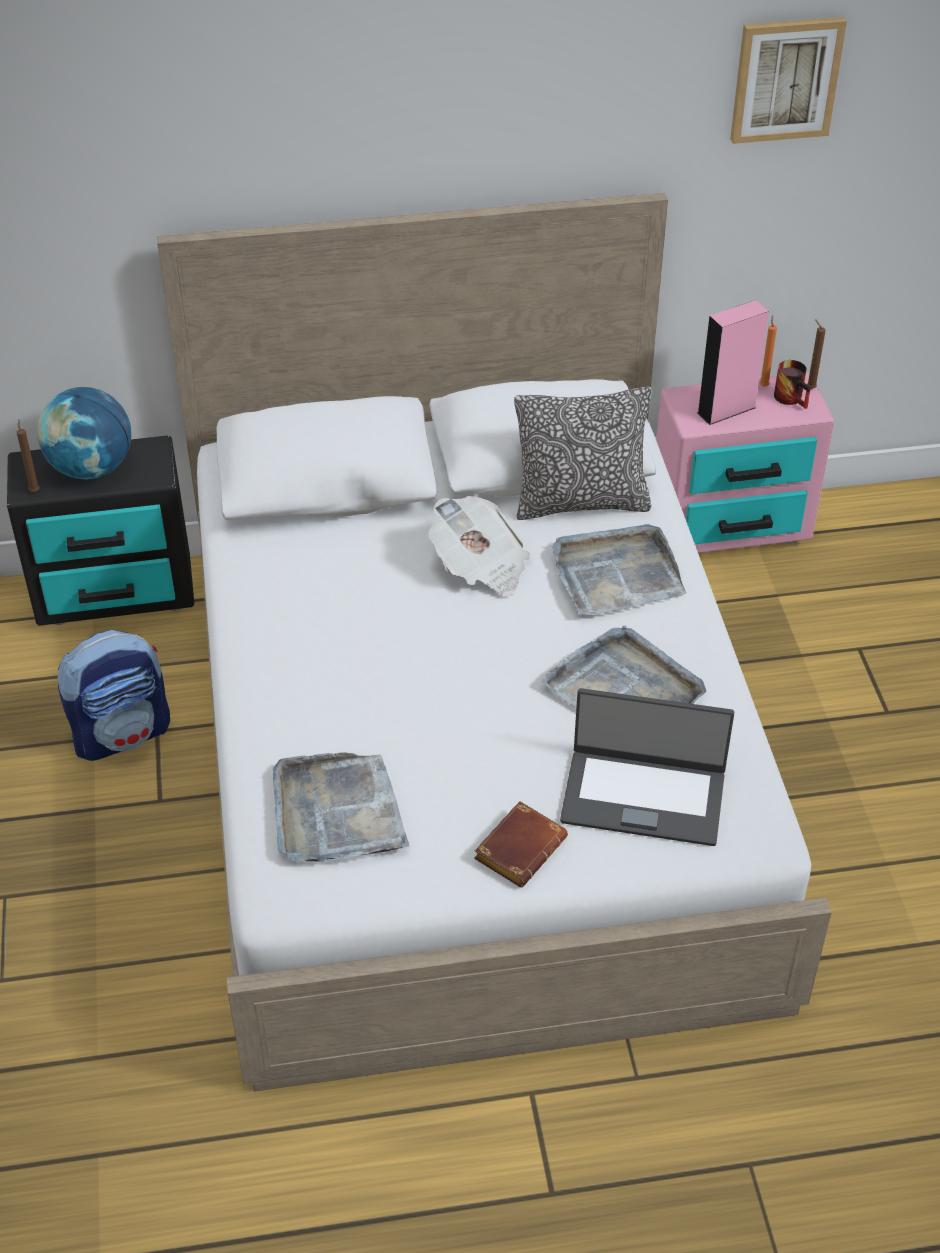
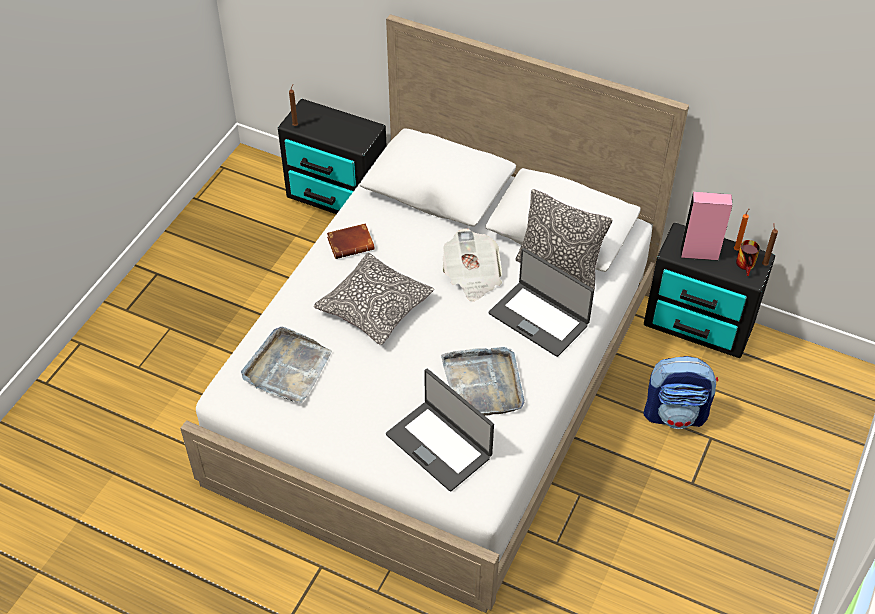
camera: 35 degrees right, 5 degrees up
(91, 468) = (331, 126): globe -> none
(122, 734) = (284, 275): backpack -> backpack (675, 414)
(385, 669) = (374, 307): none -> pillow
(519, 847) = (355, 435): brown book -> brown book (351, 243)
(616, 574) = (539, 318): grey tray -> laptop
(730, 534) = (697, 330): pink nightstand -> black nightstand
(785, 79) = (780, 65): picture -> none

